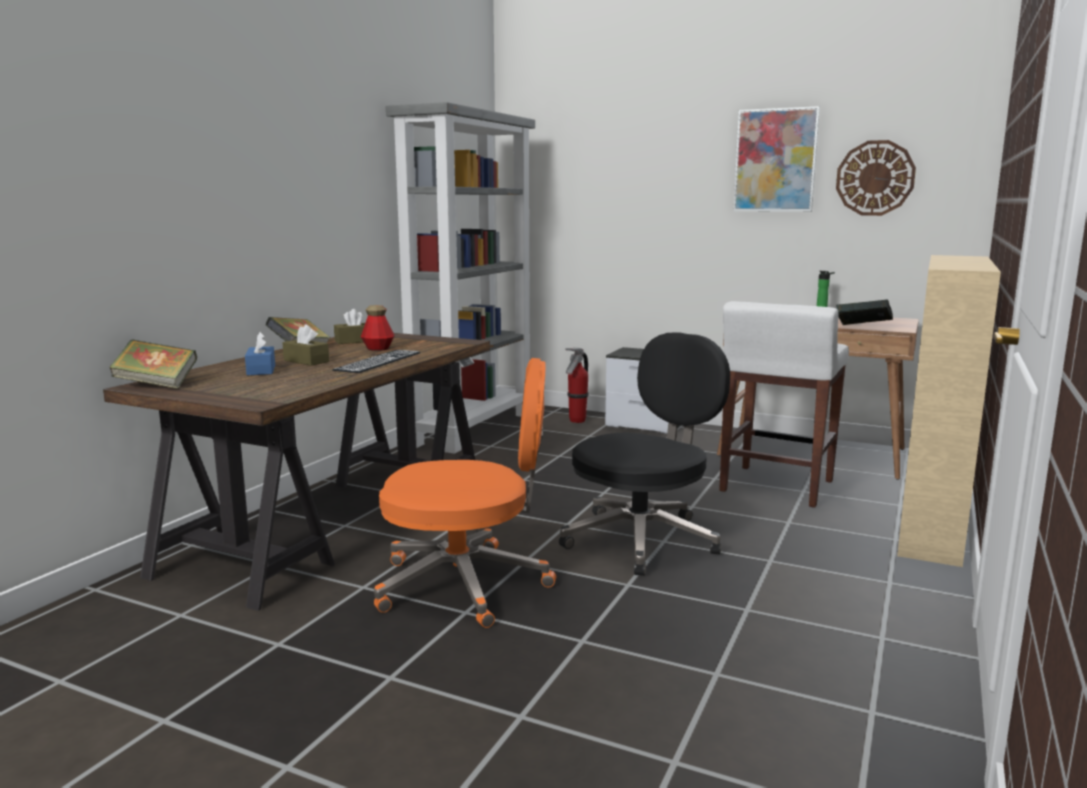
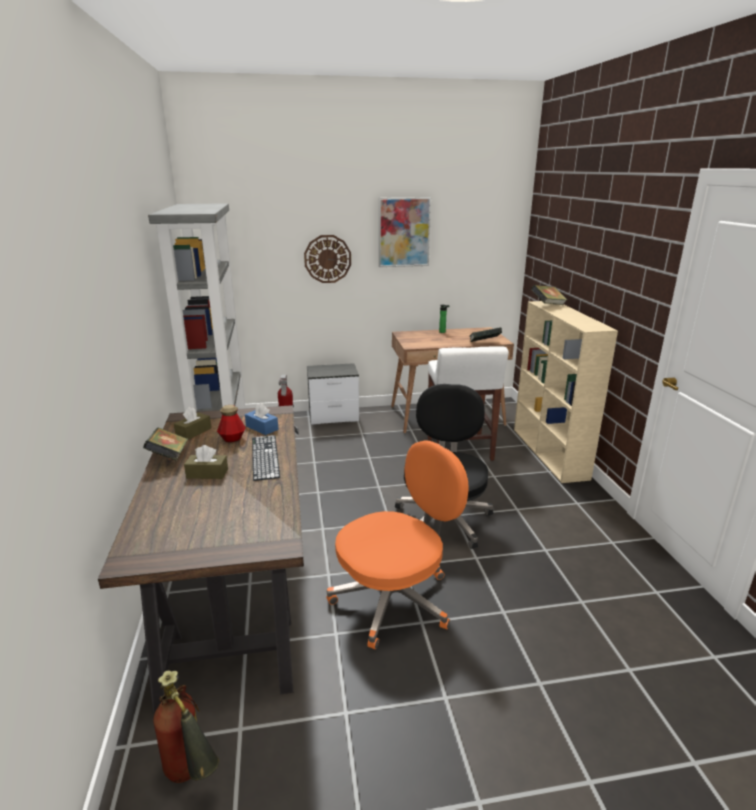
camera: 35 degrees left, 10 degrees up
(102, 627) = (192, 777): none -> fire extinguisher
(157, 385) = (141, 553): book -> book (547, 305)
(261, 370) = (193, 499): blue tissue box -> blue tissue box (262, 428)
(875, 178) = (464, 243): wall clock -> wall clock (327, 259)

